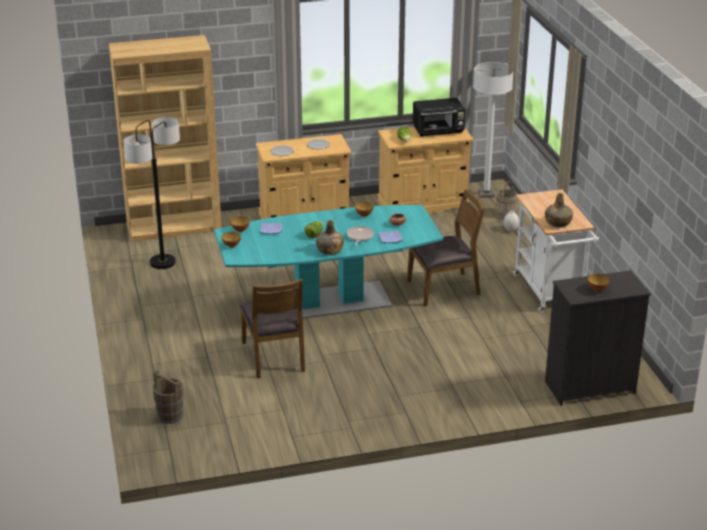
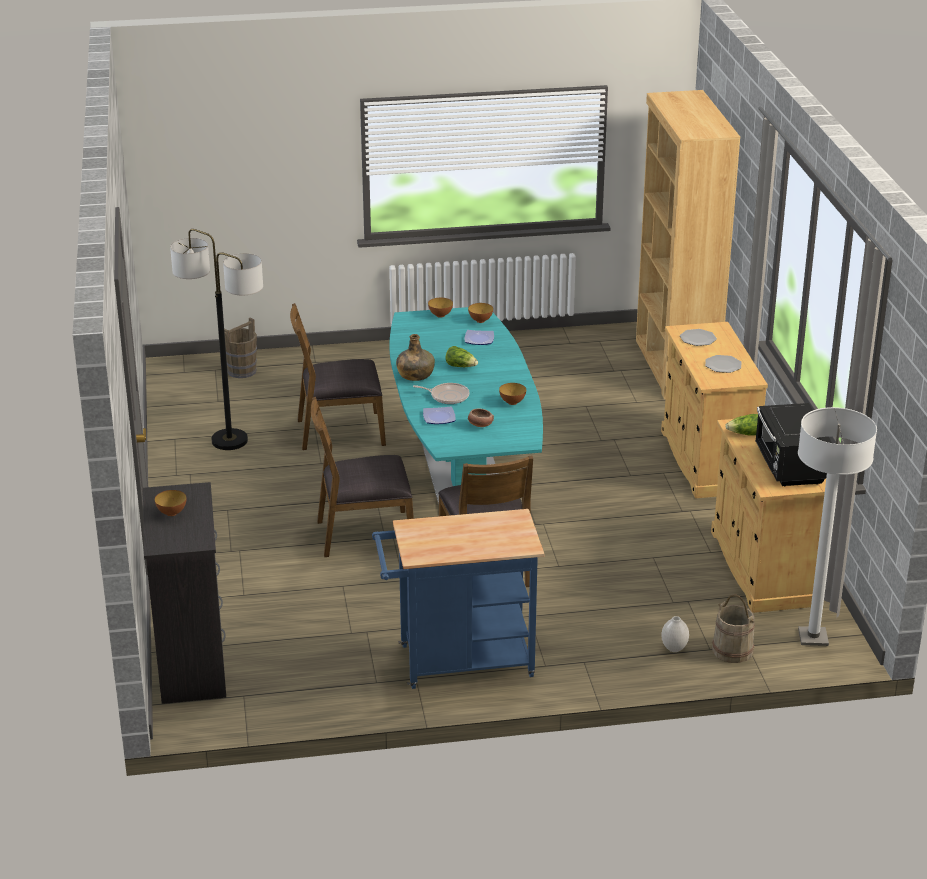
camera: 95 degrees right, 0 degrees up
(163, 262) = (579, 361): floor lamp -> floor lamp (229, 441)
(418, 334) = (364, 534): none -> brown chair
(550, 293) = (457, 663): white cart -> blue cart
(558, 223) = (423, 534): green bottle -> none

